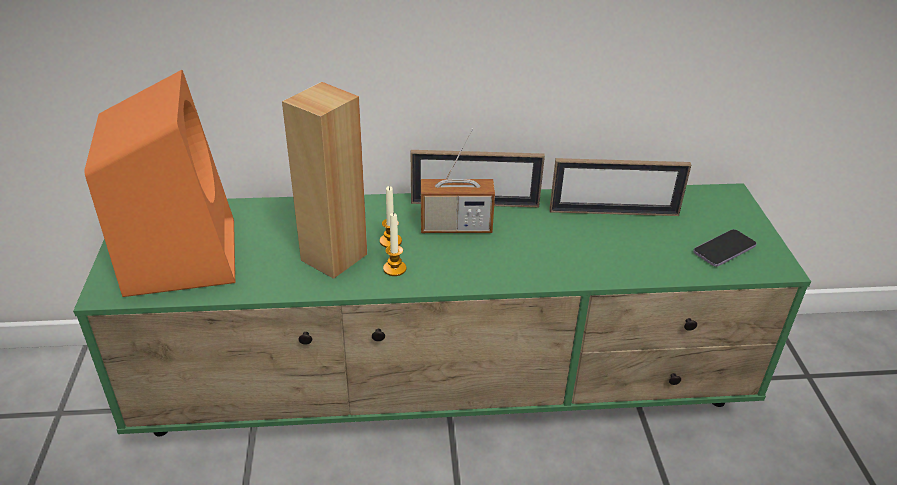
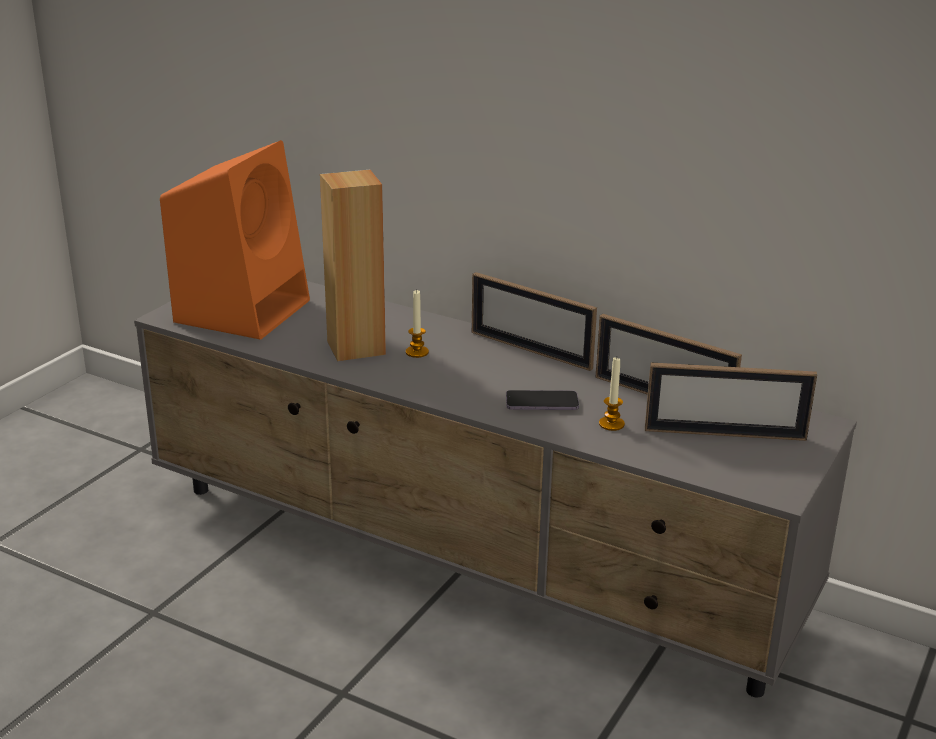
camera: 35 degrees right, 10 degrees down
(394, 269) = (395, 371): candle -> candle (611, 424)
(448, 391) = (469, 562): green tv stand -> grey tv stand
(456, 227) = (488, 361): radio -> none
(688, 229) = (725, 434): none -> picture frame
(724, 249) = (739, 461): phone -> phone (542, 403)

